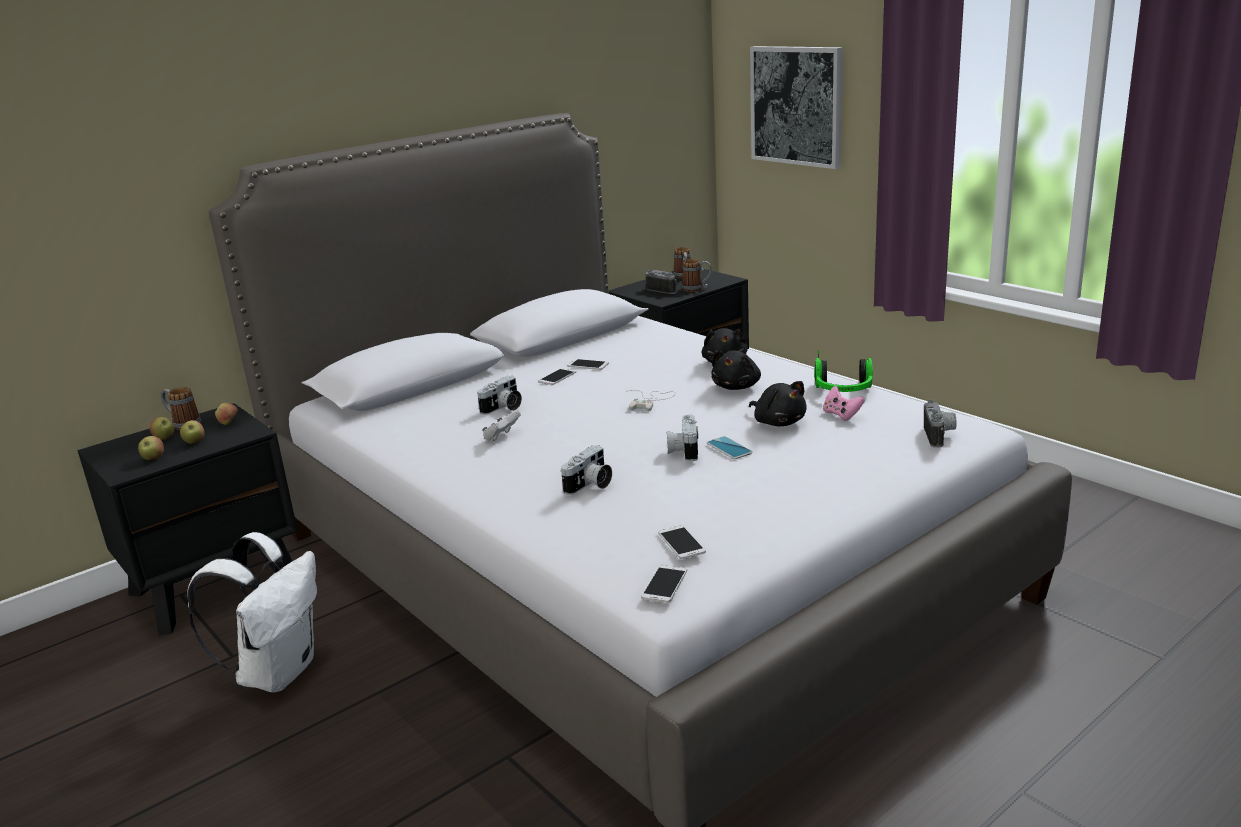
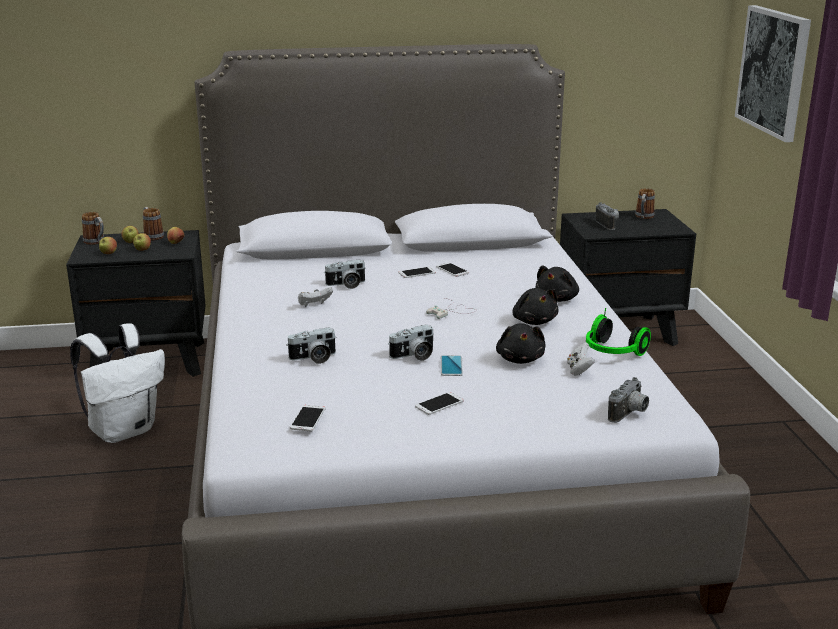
camera: 30 degrees right, 0 degrees up
(664, 584) = (258, 441): phone -> phone (439, 404)
(683, 450) = (414, 356): camera -> camera turned 150 degrees counterclockwise
(696, 289) = (637, 231): mug -> mug (96, 242)
(737, 386) = (534, 321): black plush toy -> black plush toy turned 75 degrees counterclockwise
(841, 415) = (579, 370): pink game controller -> white game controller

